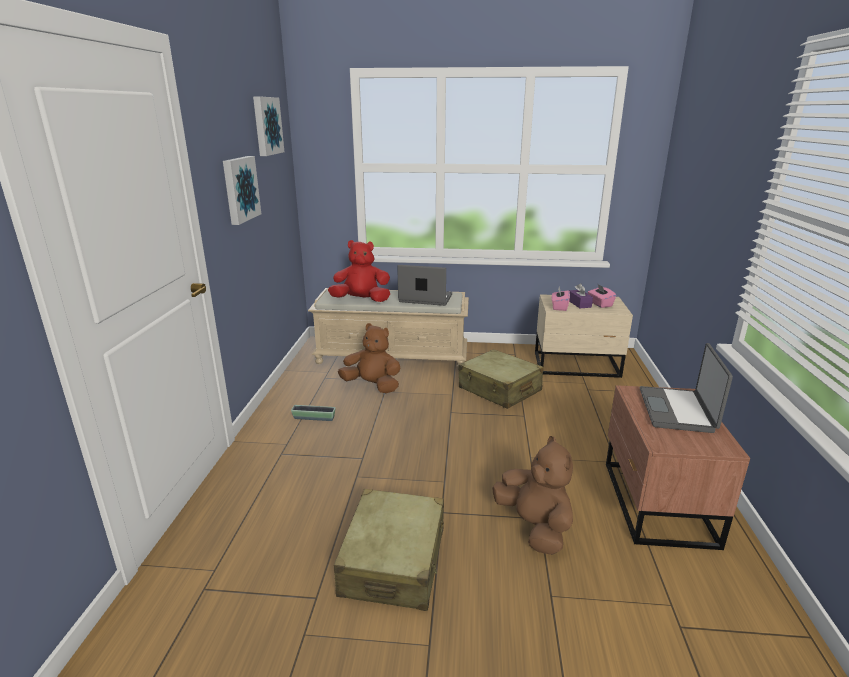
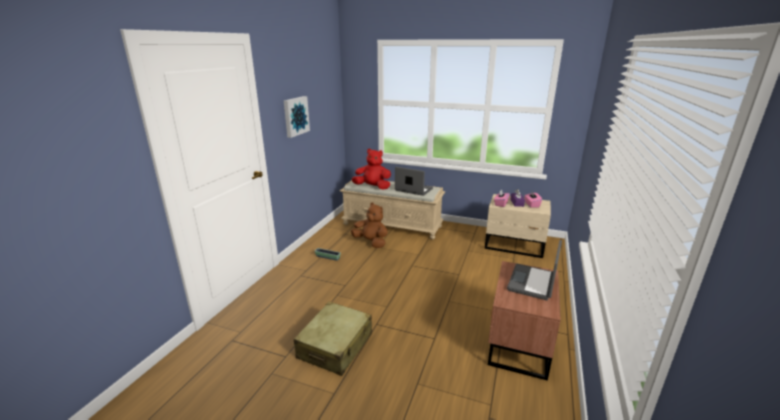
camera: 15 degrees right, 0 degrees up
(266, 126) = (320, 77): picture -> none
(499, 389) = (451, 255): beige suitcase -> none
(534, 527) = (428, 342): brown plush toy -> none

